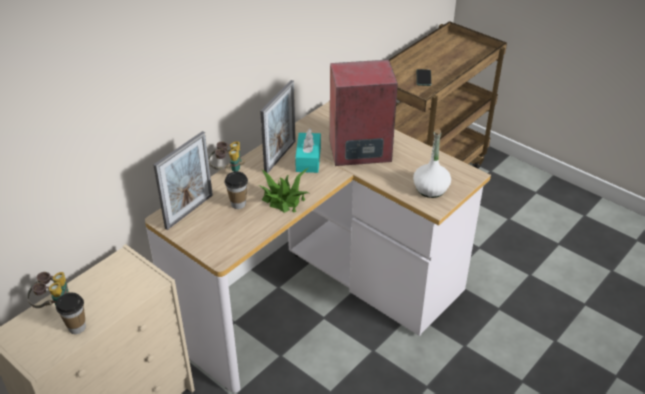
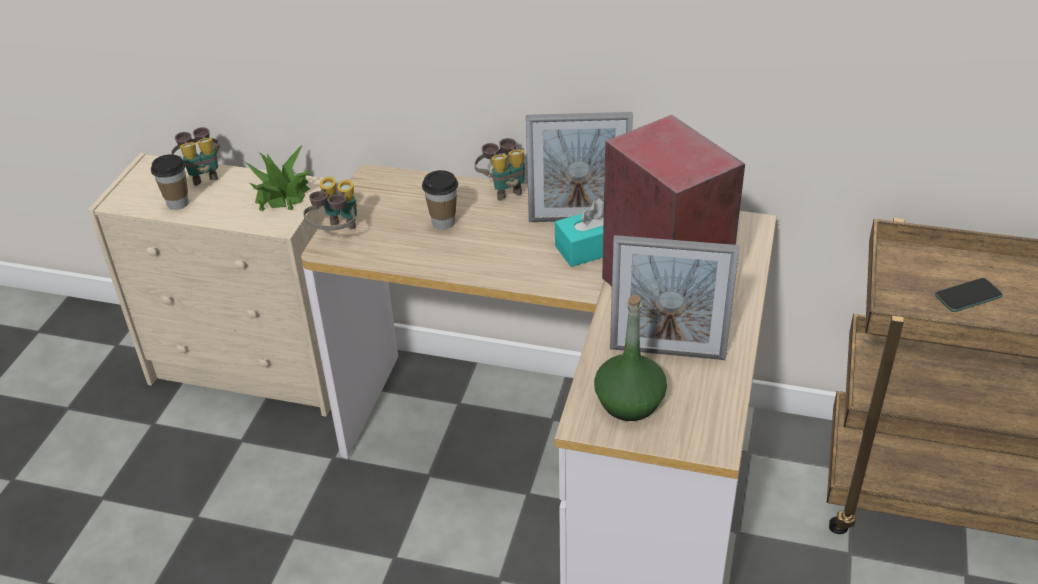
camera: 65 degrees right, 0 degrees up
(189, 211) = (400, 190): picture frame -> picture frame (667, 352)
(209, 249) = (337, 234): none -> binoculars
(284, 199) = (483, 258): potted plant -> potted plant (281, 194)
(431, 189) = (629, 402): white bottle -> green bottle

